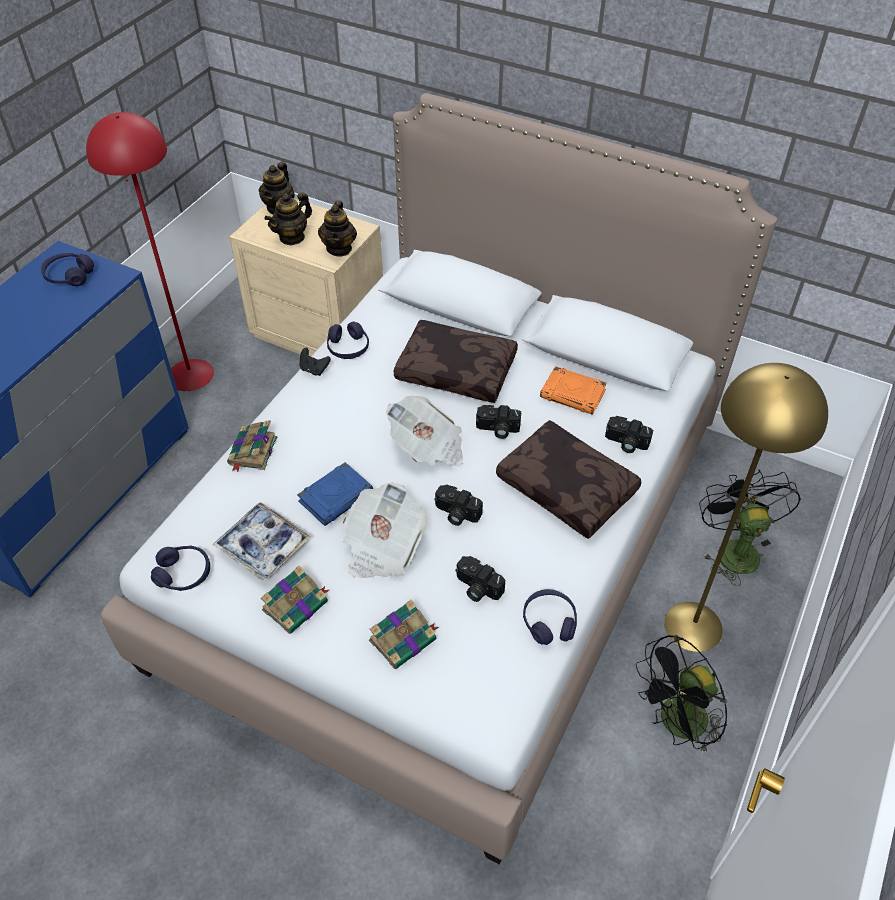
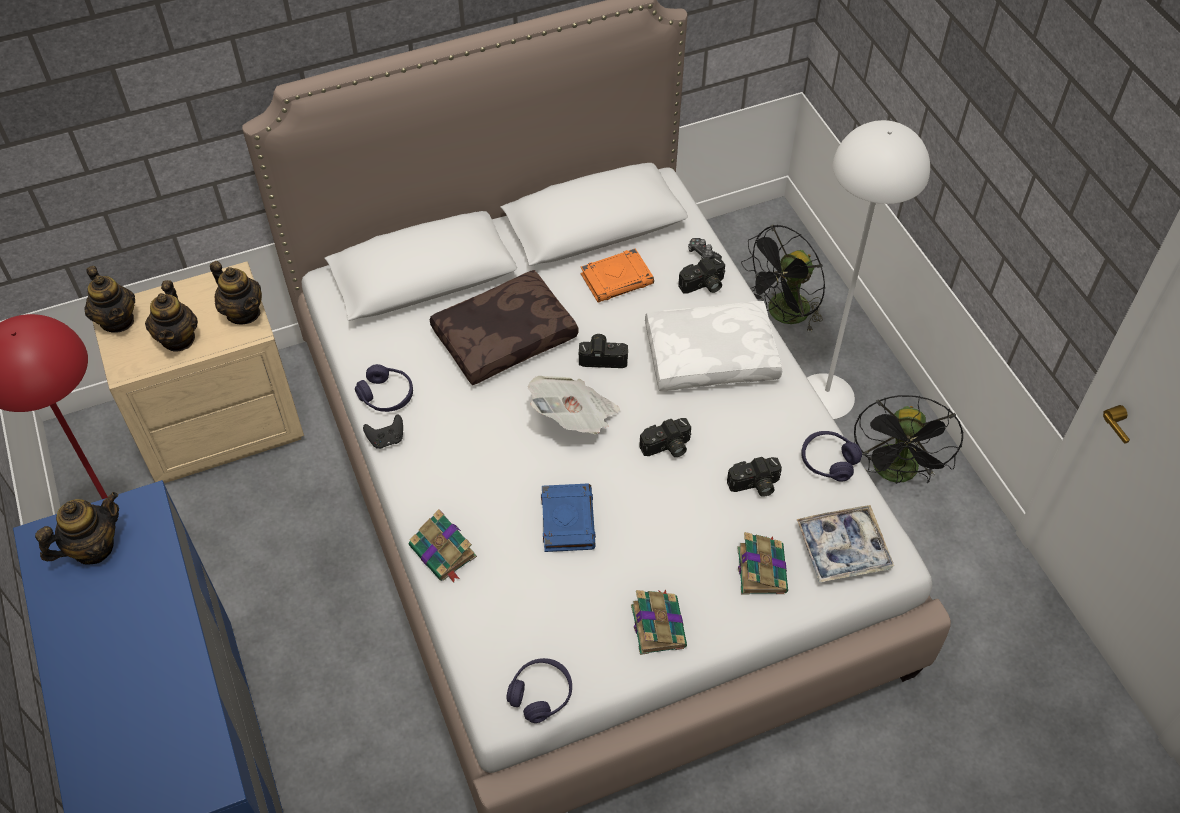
camera: 50 degrees left, 5 degrees up
(69, 276) = (93, 547): purple headphones -> teapot
(263, 546) = (571, 610): tray -> tray (843, 549)
(382, 547) = (652, 523): newspaper -> none
(497, 429) = (603, 356): camera -> camera turned 135 degrees counterclockwise
(568, 487) = (711, 354): brown pillow -> white pillow
(654, 424) = (702, 254): none -> game controller
(693, 626) = (826, 396): yellow floor lamp -> white floor lamp
(733, 549) = (783, 315): black fan -> black fan turned 75 degrees counterclockwise

